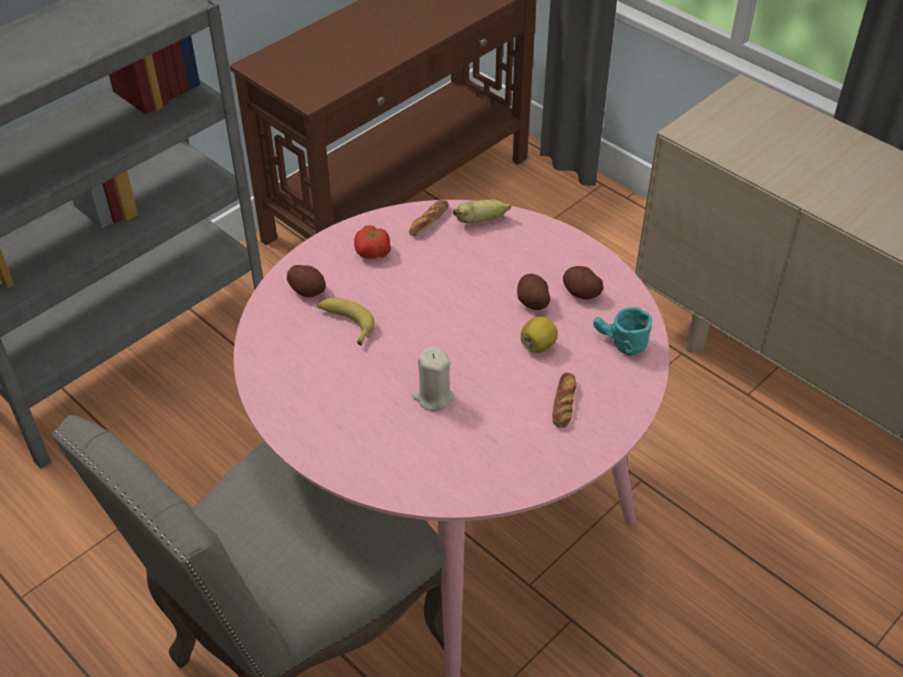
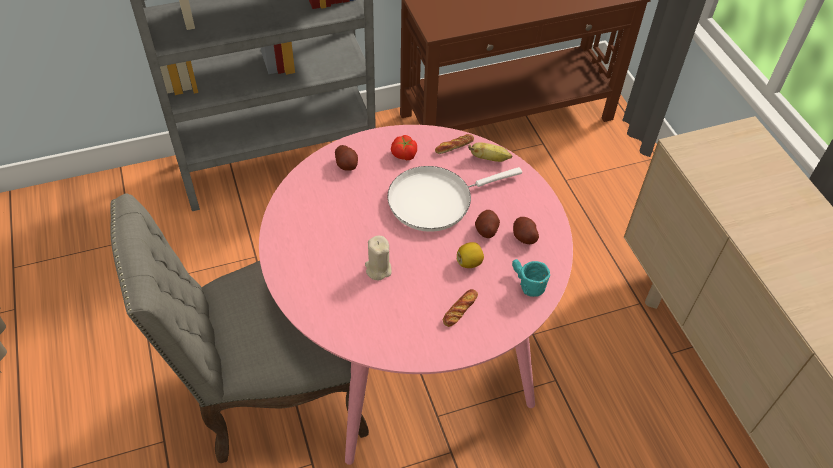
camera: 25 degrees right, 5 degrees up
(345, 323) = (355, 196): banana -> none
(449, 291) = (435, 200): none -> white frying pan

